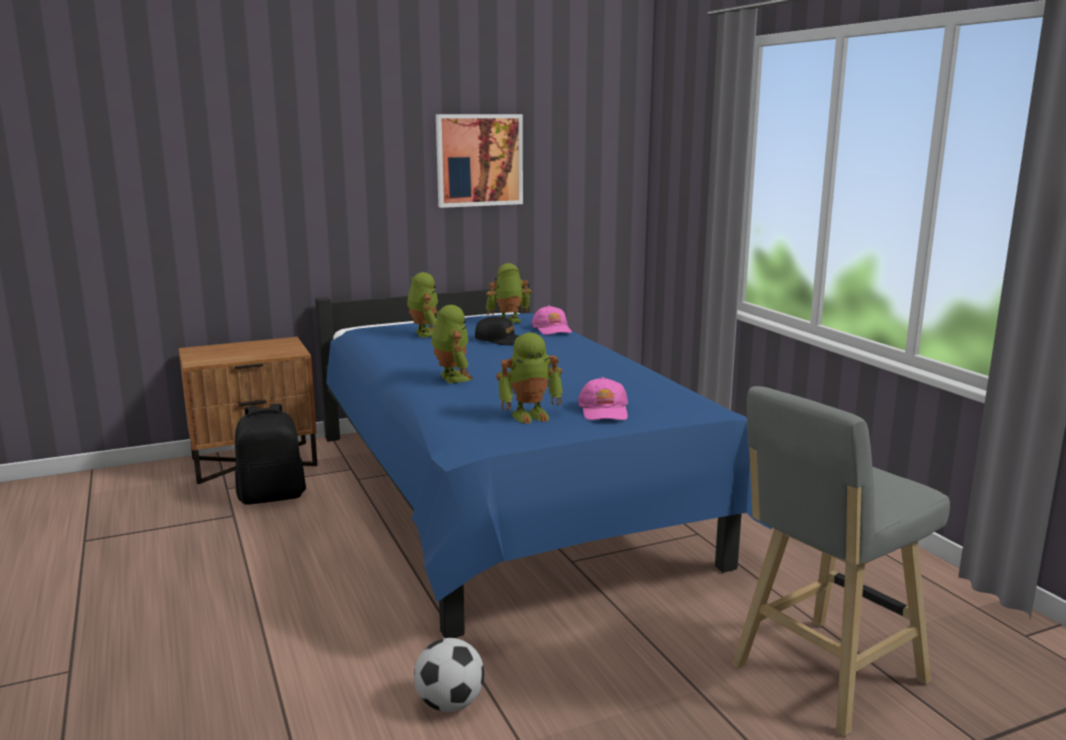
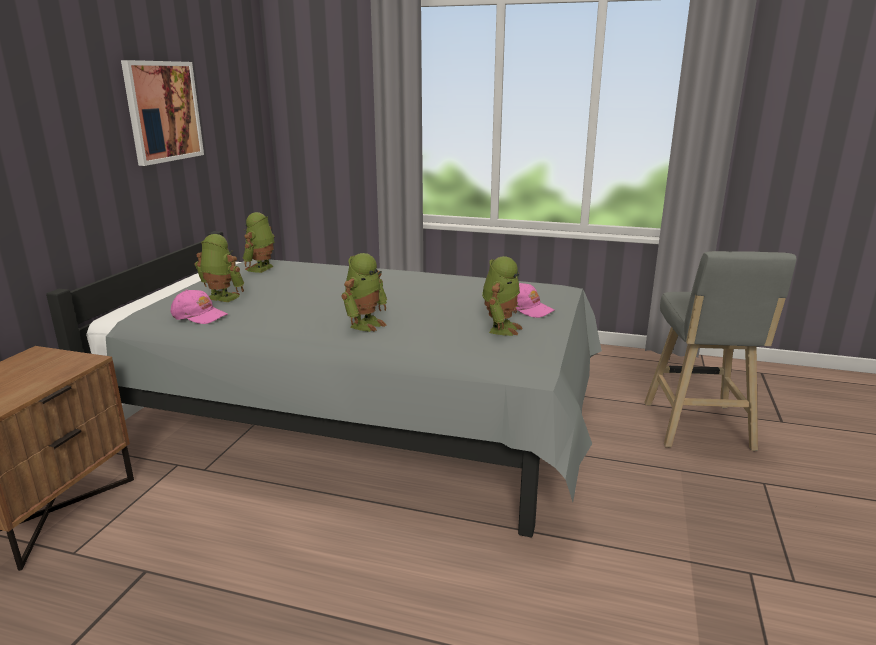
camera: 50 degrees left, 5 degrees up
(272, 496) = (148, 530): black backpack -> none
(450, 704) = (620, 572): football -> none
(451, 378) = (365, 324): toy robot -> toy robot turned 105 degrees clockwise
(500, 340) = (304, 284): black cap -> none
(503, 500) = (359, 424): blue bed -> grey bed
(552, 329) = (313, 266): pink cap -> pink cap (199, 315)

